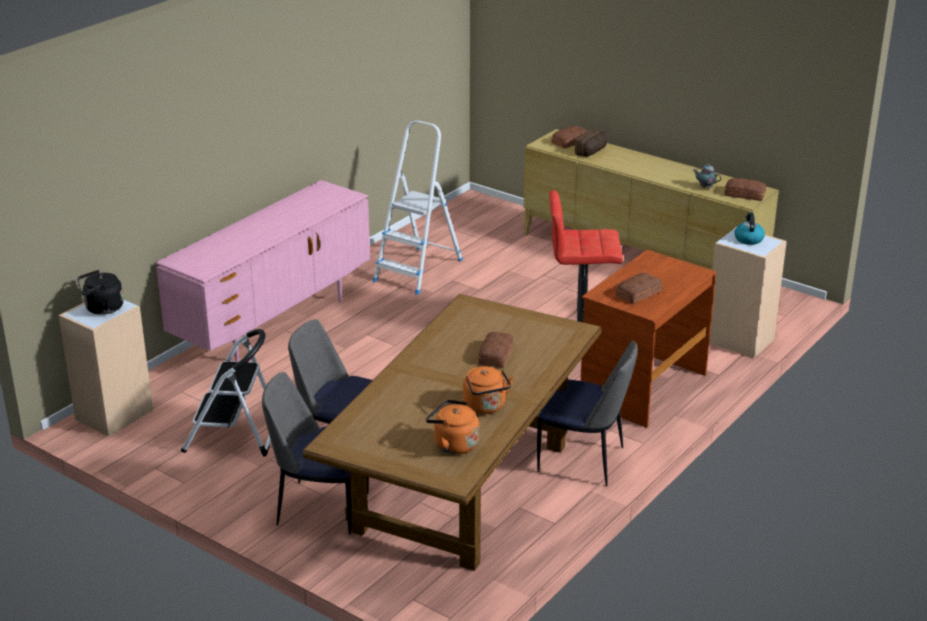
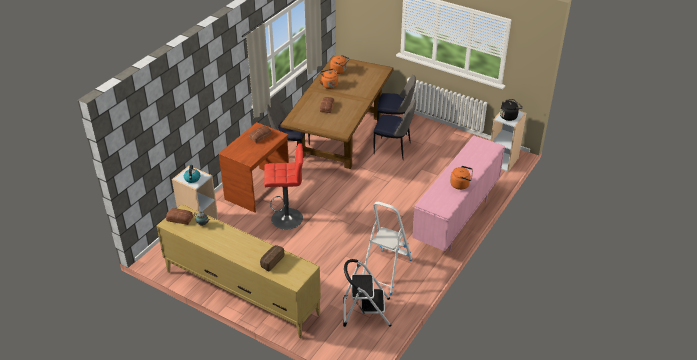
camera: 175 degrees right, 10 degrees up
(235, 435) = (443, 154): step ladder -> step ladder (364, 312)
(277, 213) = (461, 185): none -> orange kettle
(569, 141) = (287, 274): bread -> none

